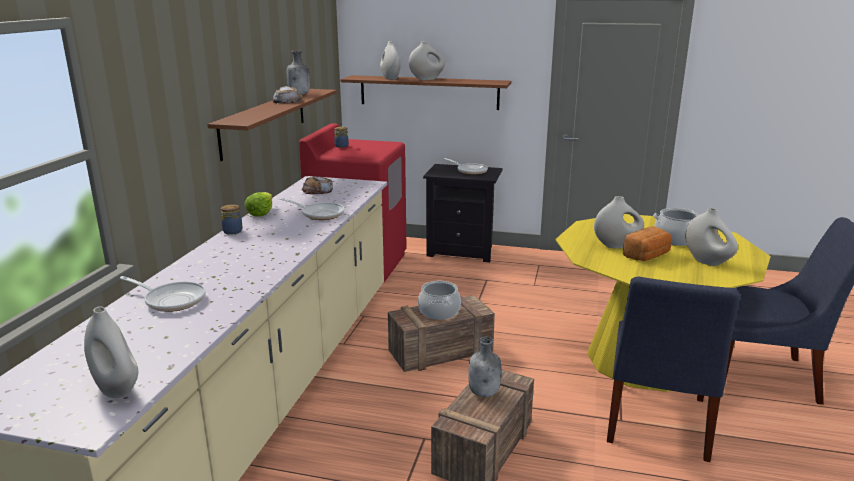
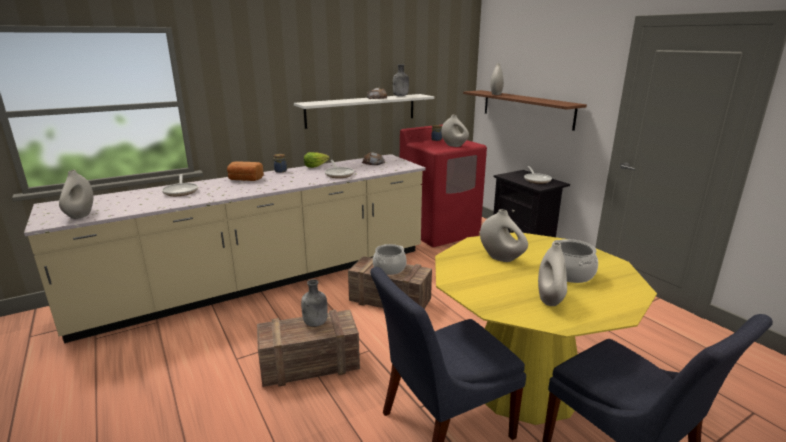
camera: 45 degrees right, 0 degrees up
(264, 121) = (361, 110): brown shelf -> white shelf
(426, 79) = (520, 97): white vase -> white vase (454, 145)
(647, 256) = (506, 274): bread -> bread (245, 180)

